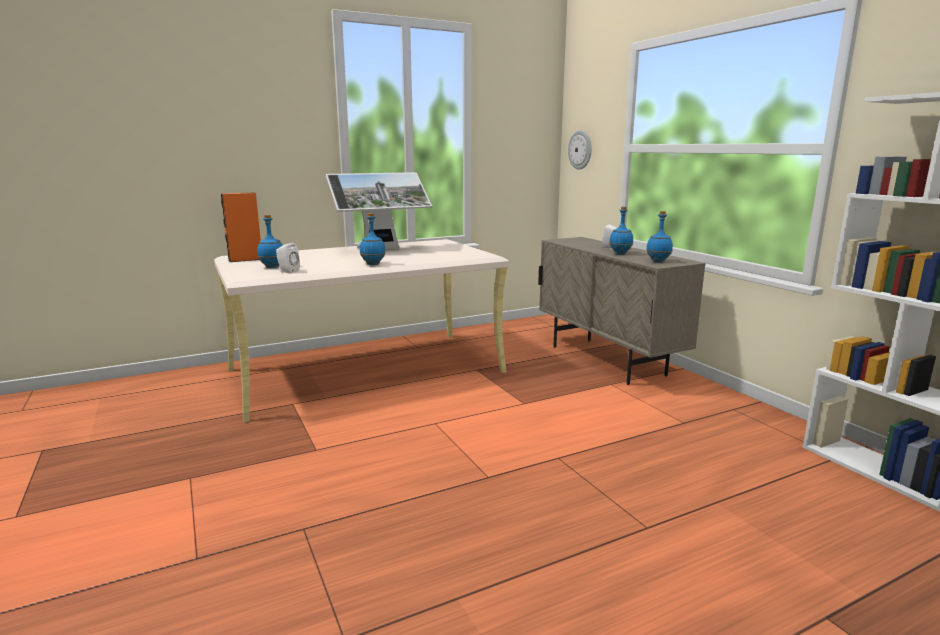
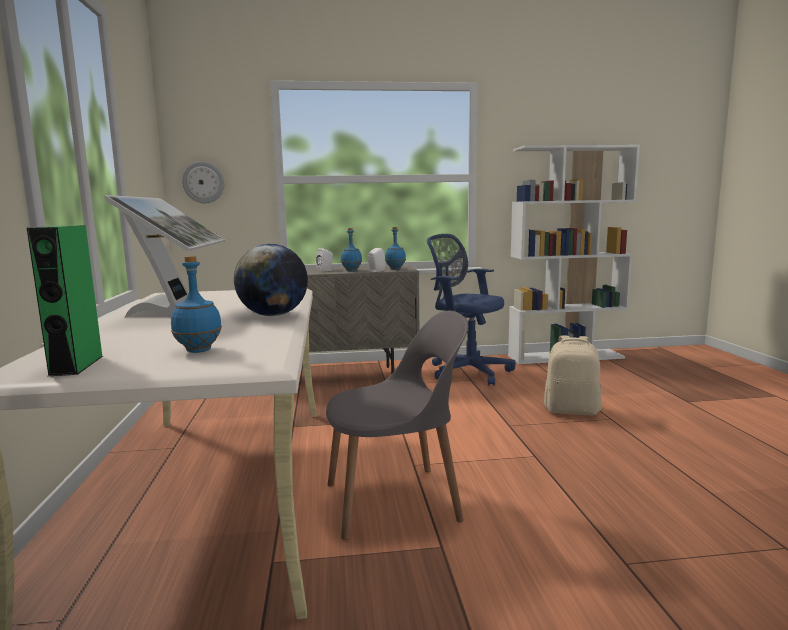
camera: 70 degrees left, 5 degrees down
(245, 259) = (77, 365): orange speaker -> green speaker
(287, 271) = (254, 344): white speaker -> white speaker (375, 271)
(373, 264) = (273, 315): blue bottle -> globe
(373, 425) = (396, 501): none -> grey chair
(648, 496) = (572, 410): none -> beige backpack
(715, 417) = (467, 371): none -> blue office chair

